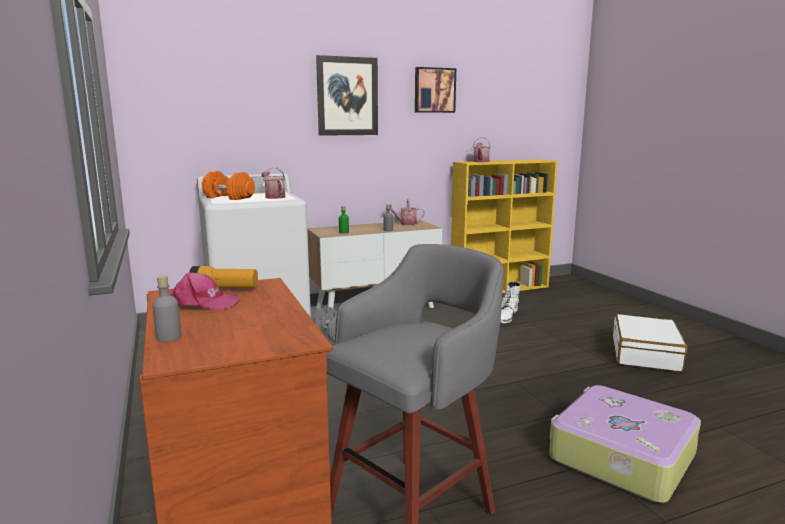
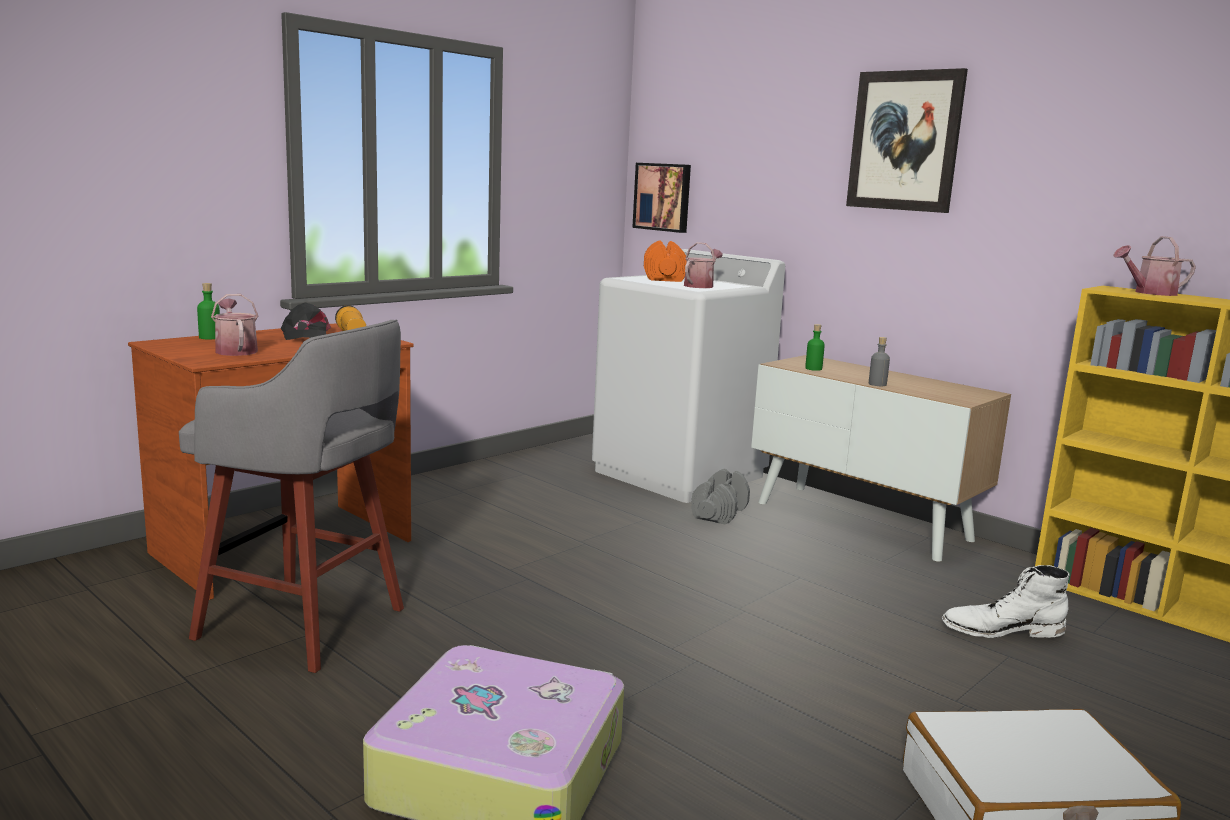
camera: 65 degrees right, 0 degrees up
(168, 337) = (210, 337): grey bottle -> green bottle
(203, 303) = (305, 335): pink cap -> black cap
(405, 223) = (953, 388): watering can -> watering can (235, 350)
(434, 90) = (1087, 128): picture -> picture (663, 197)

